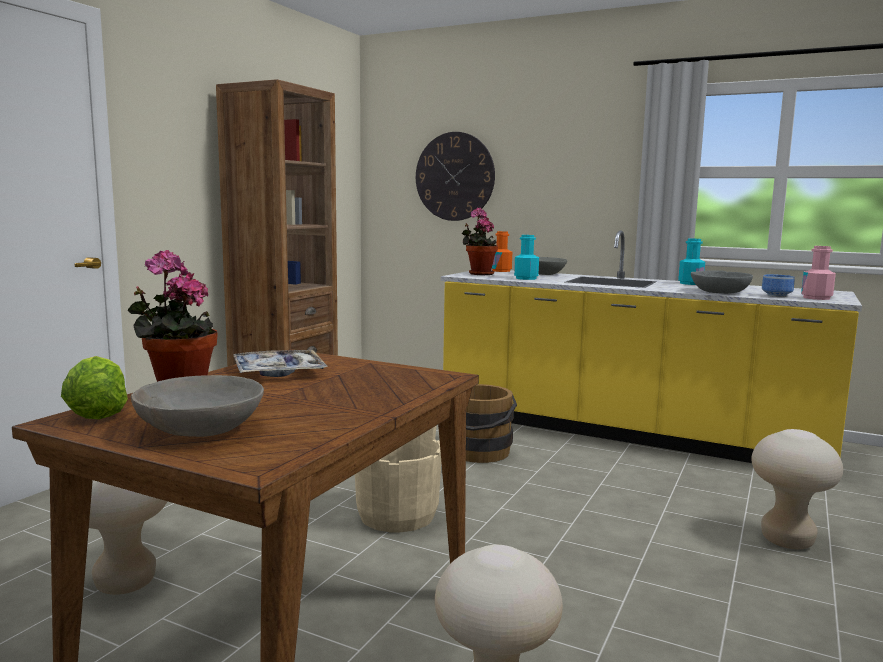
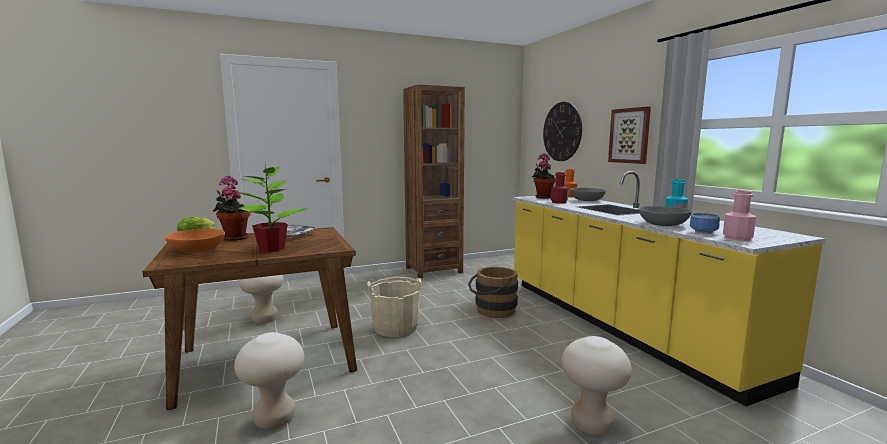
camera: 40 degrees right, 0 degrees up
(201, 429) = (197, 250): grey bowl -> orange bowl
(343, 397) = (272, 248): none -> potted plant
(526, 278) = (559, 202): turquoise bottle -> red bottle
(581, 184) = (629, 135): none -> picture

